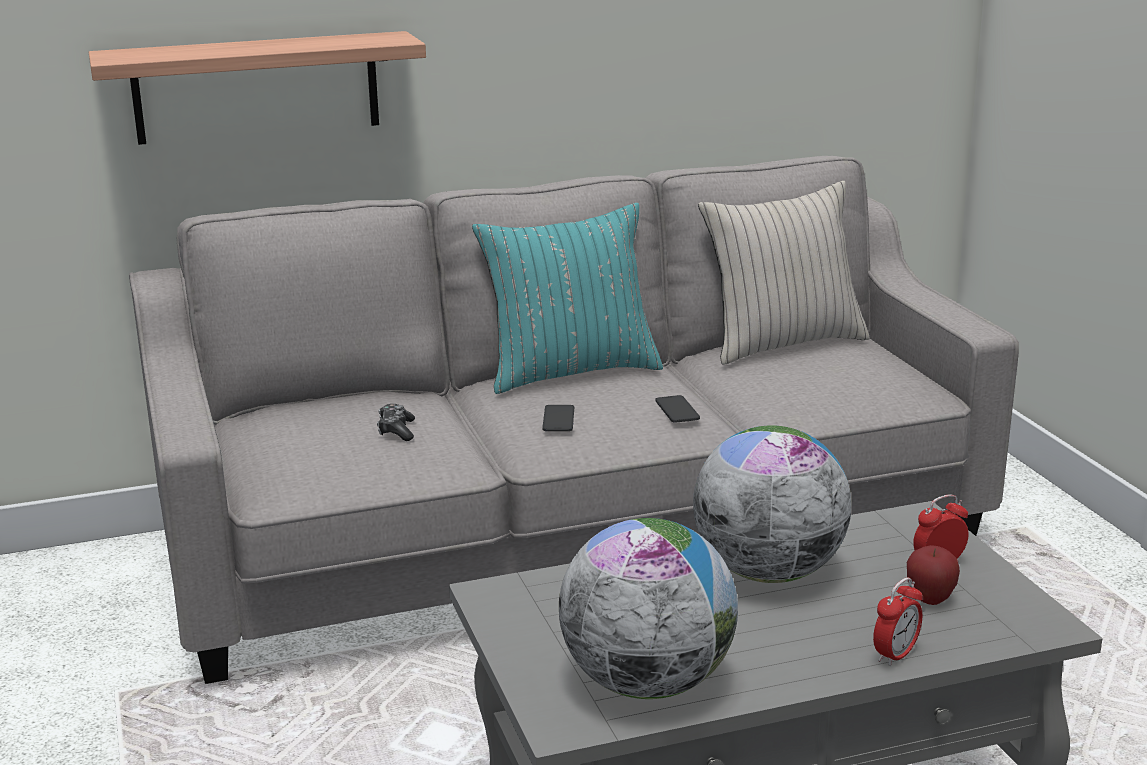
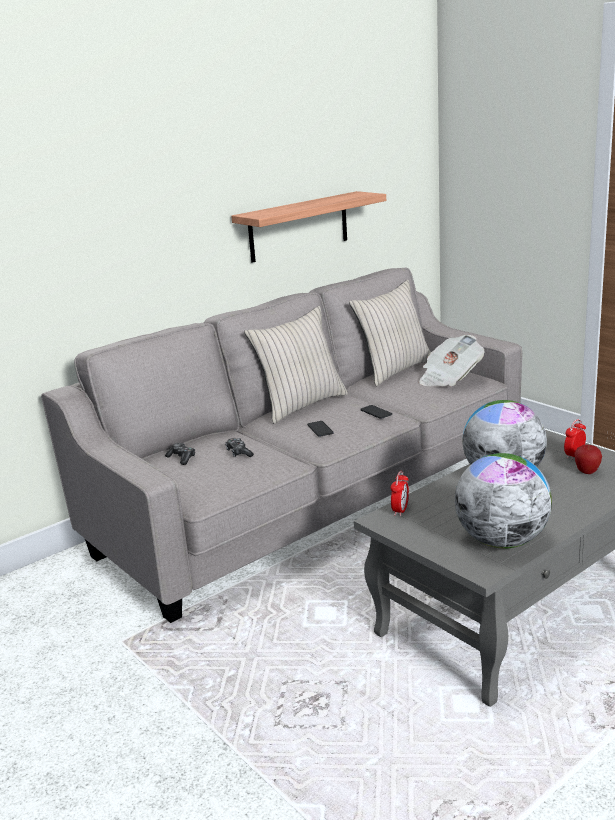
camera: 20 degrees left, 0 degrees up
(256, 87) = (100, 270): shelf -> shelf (299, 226)
(307, 420) = (182, 458): none -> game controller
(570, 372) = (301, 405): turquoise pillow -> beige pillow
(864, 376) = (449, 378): none -> newspaper
(895, 655) = (597, 499): alarm clock -> alarm clock (400, 510)

